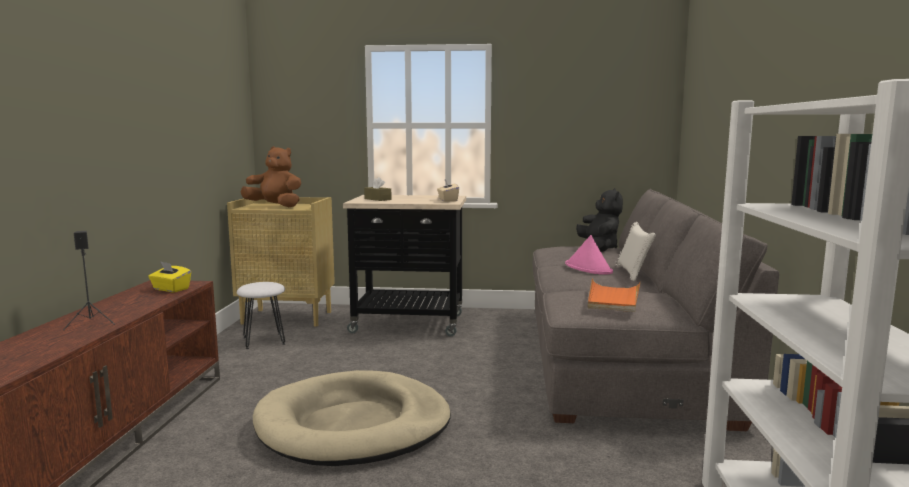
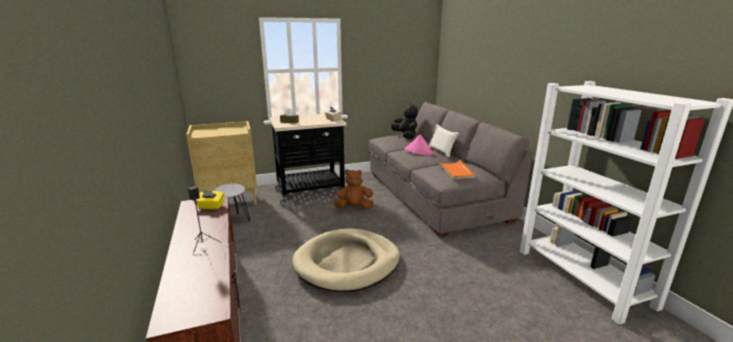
camera: 25 degrees left, 10 degrees up
(275, 206) = (216, 132): brown plush toy -> brown plush toy (354, 208)

